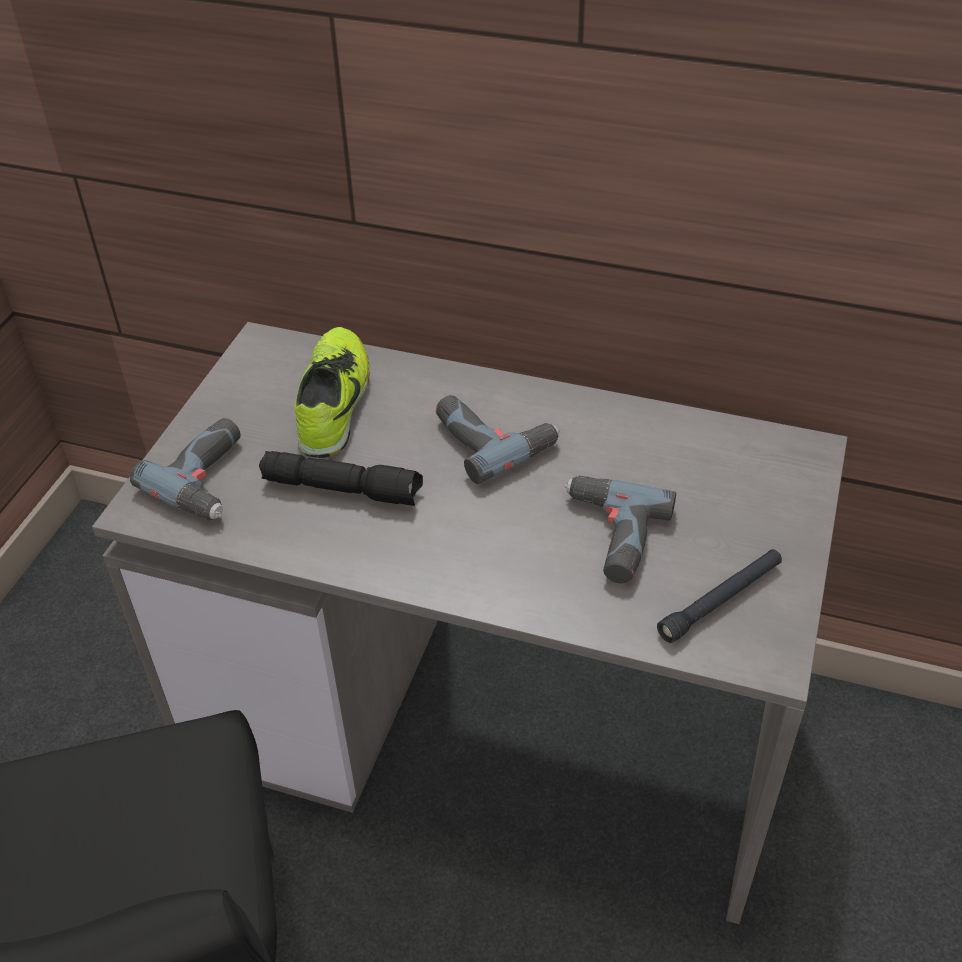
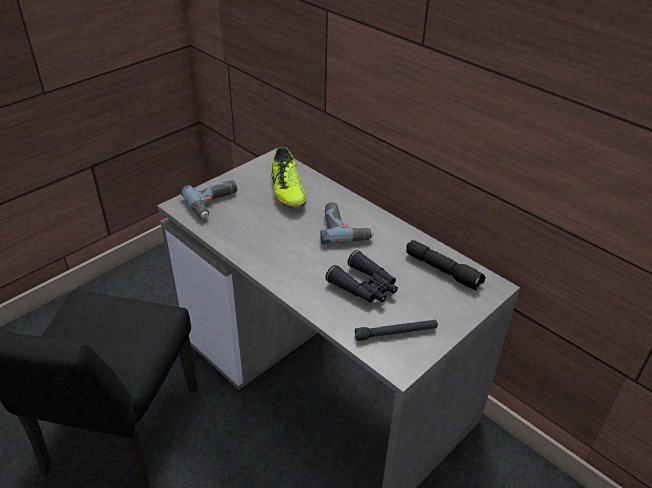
camera: 25 degrees right, 5 degrees down
(334, 402) = (287, 191): shoe -> shoe turned 135 degrees clockwise
(344, 488) = (264, 226): black flashlight -> black flashlight (443, 270)
(608, 536) = (364, 286): power drill -> black binoculars

